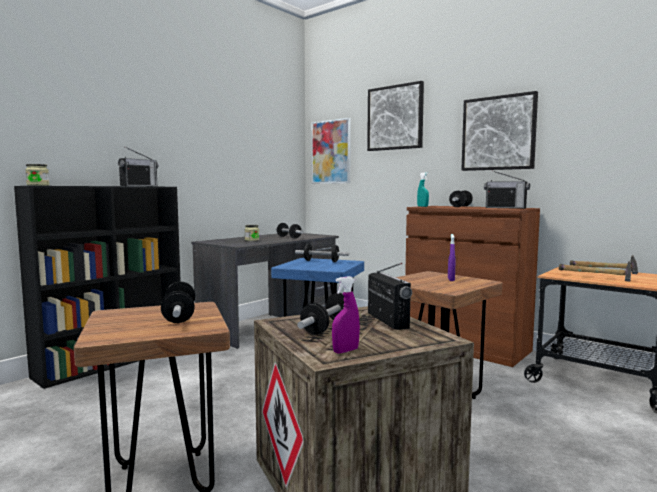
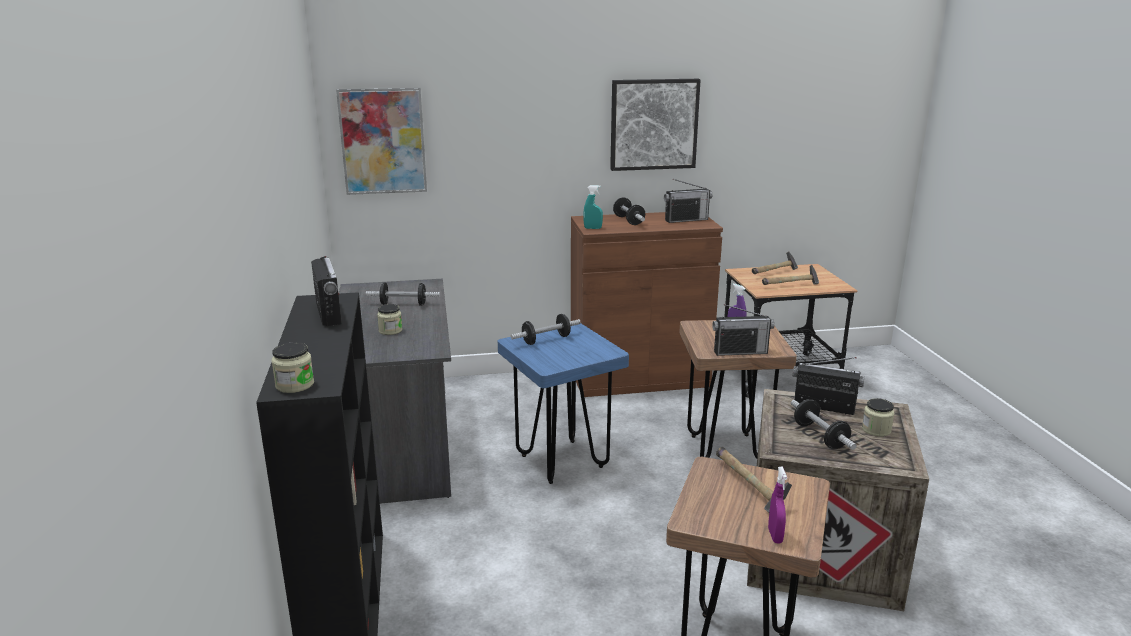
camera: 50 degrees left, 15 degrees up
(179, 316) = (748, 487): dumbbell -> hammer
(345, 351) = (892, 452): purple spray bottle -> purple spray bottle (775, 536)
(382, 340) = (876, 430): none -> jar
(395, 118) = (505, 94): picture -> none
(415, 285) = (740, 352): none -> radio

